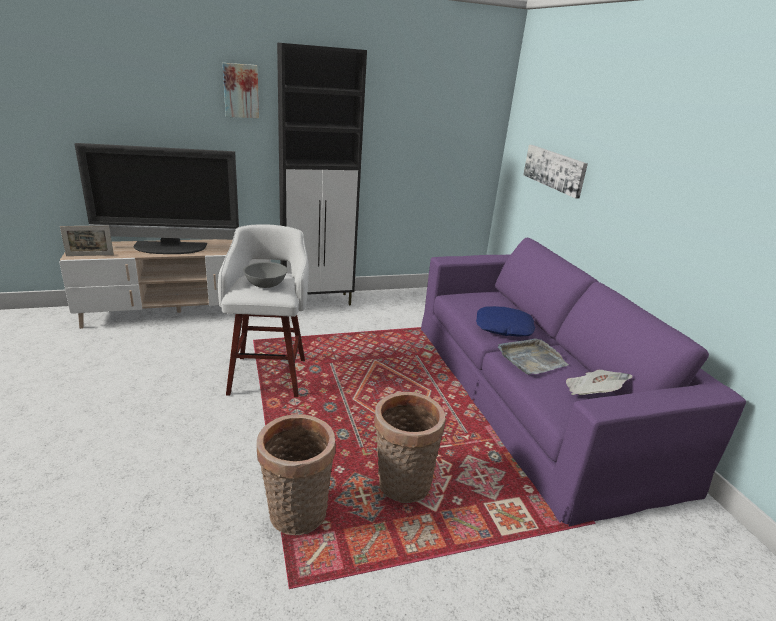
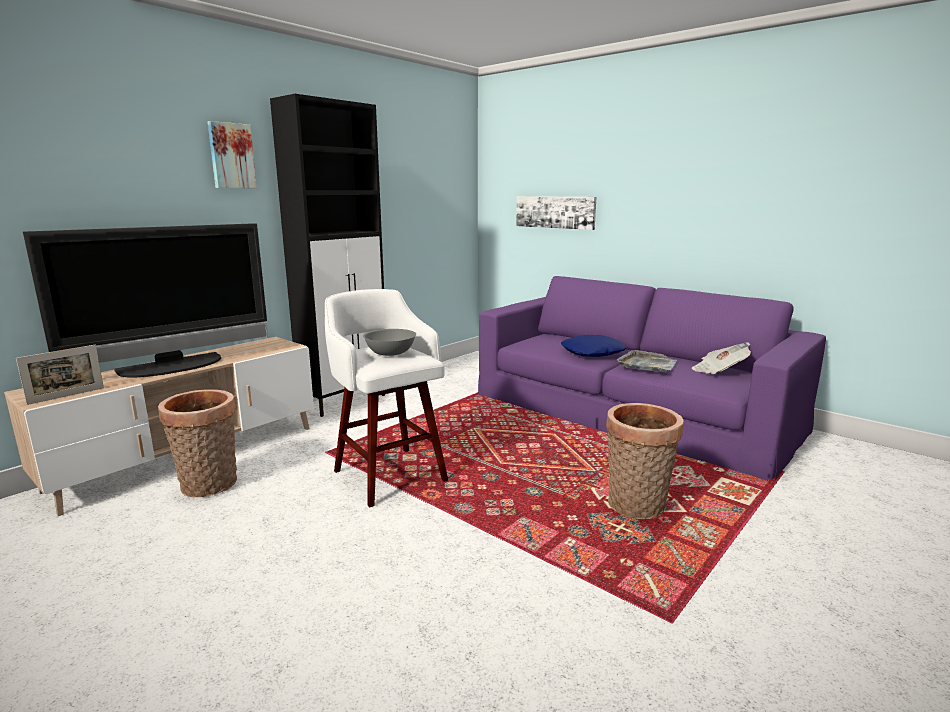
camera: 30 degrees left, 10 degrees down
(296, 516) = (592, 569): basket -> basket (209, 487)

